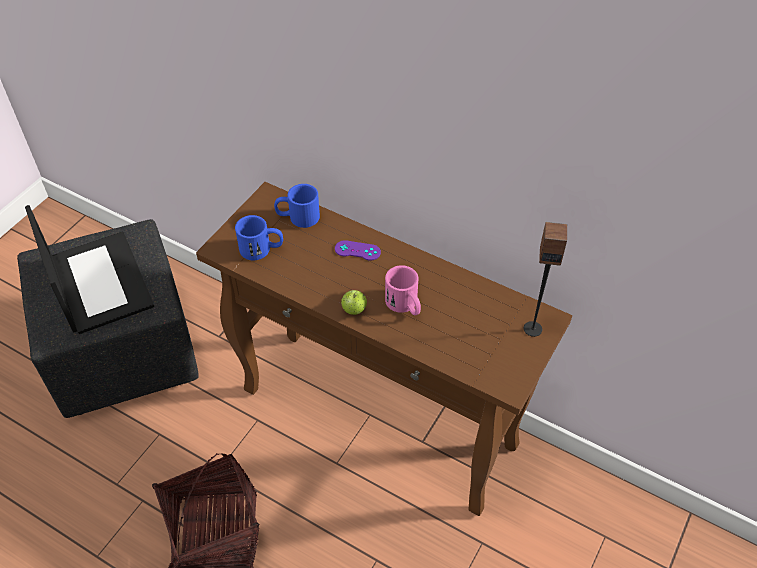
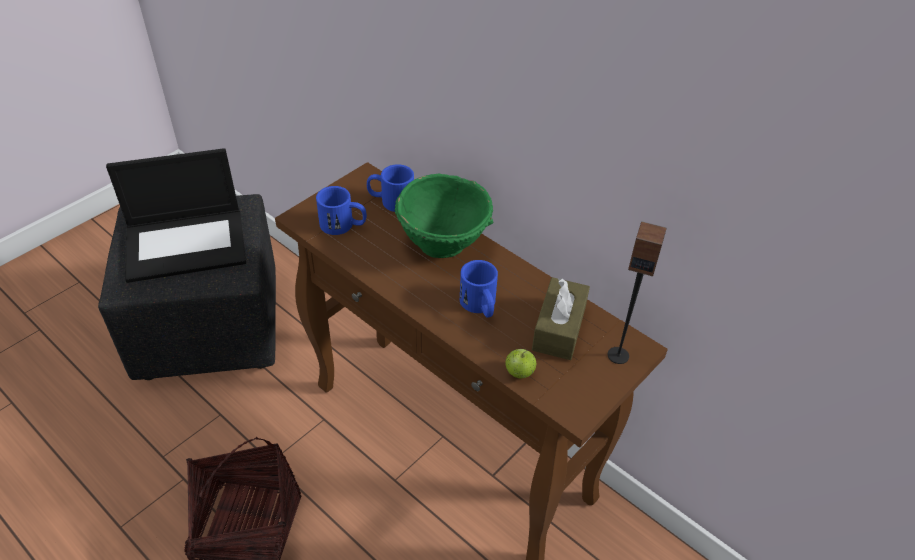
camera: 10 degrees right, 5 degrees down
(98, 282) = (187, 244): laptop -> laptop turned 90 degrees clockwise
(354, 310) = (423, 301): apple -> apple (519, 373)
(357, 250) = (444, 243): purple game controller -> green bowl
(405, 305) = (480, 306): pink mug -> blue mug
(477, 313) = (559, 328): none -> brown tissue box

